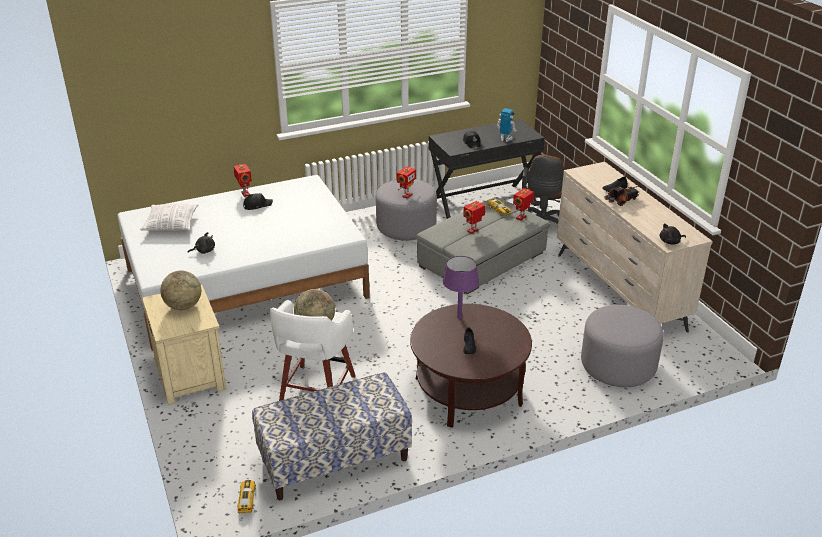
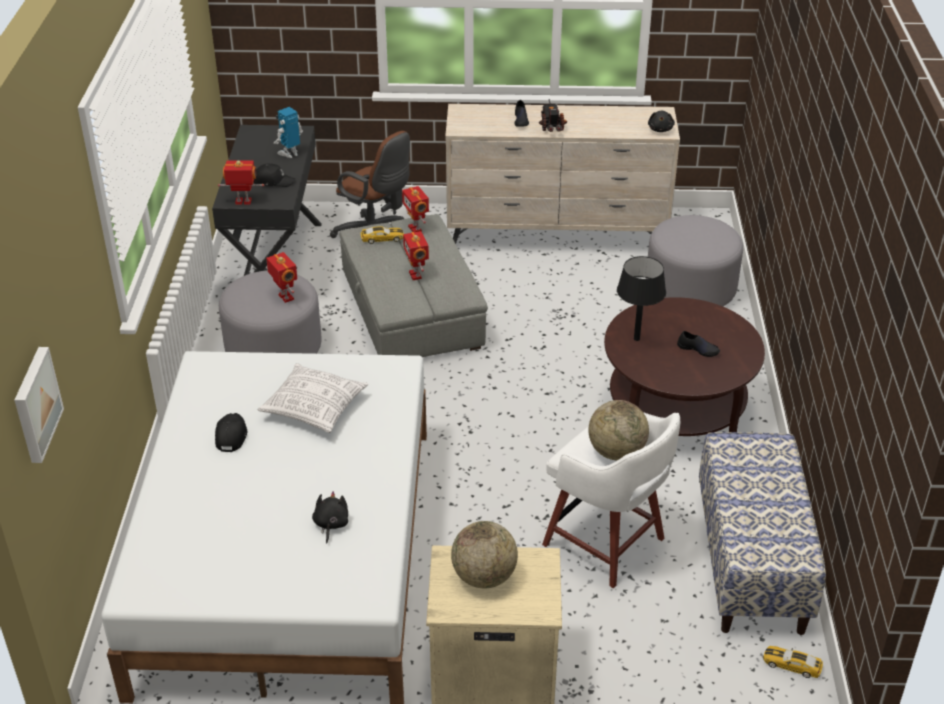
camera: 65 degrees left, 5 degrees up
(136, 102) = (35, 404): none -> picture
(171, 224) = (211, 548): pillow -> pillow (314, 408)
(245, 194) = (180, 441): toy robot -> toy robot (243, 202)
(459, 317) = (636, 339): purple table lamp -> black table lamp

